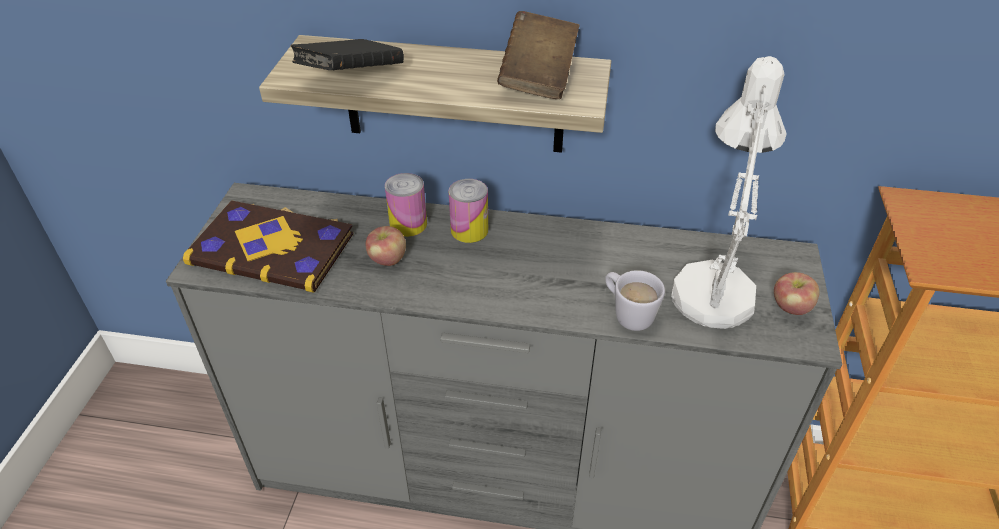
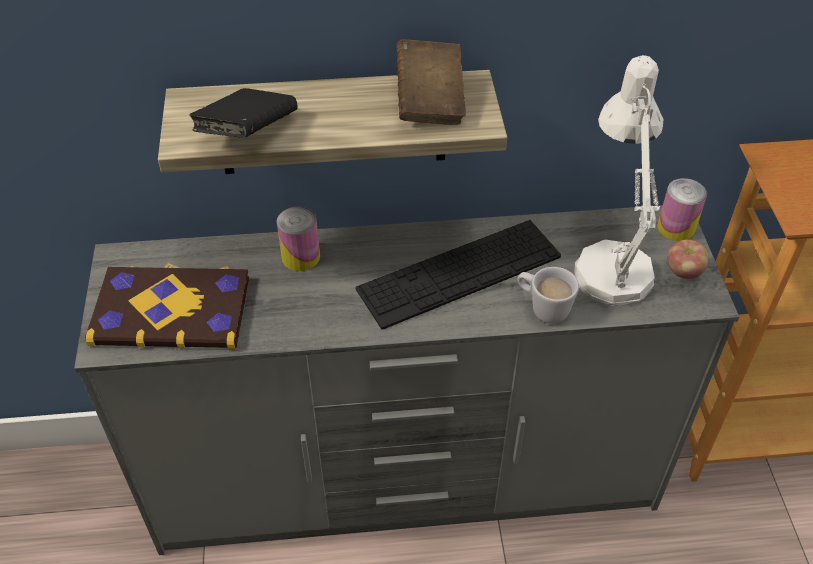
camera: 15 degrees left, 5 degrees up
(388, 259) = (295, 299): apple -> none
(469, 230) = (364, 251): can -> can (676, 227)
(554, 265) = (459, 273): none -> keyboard

